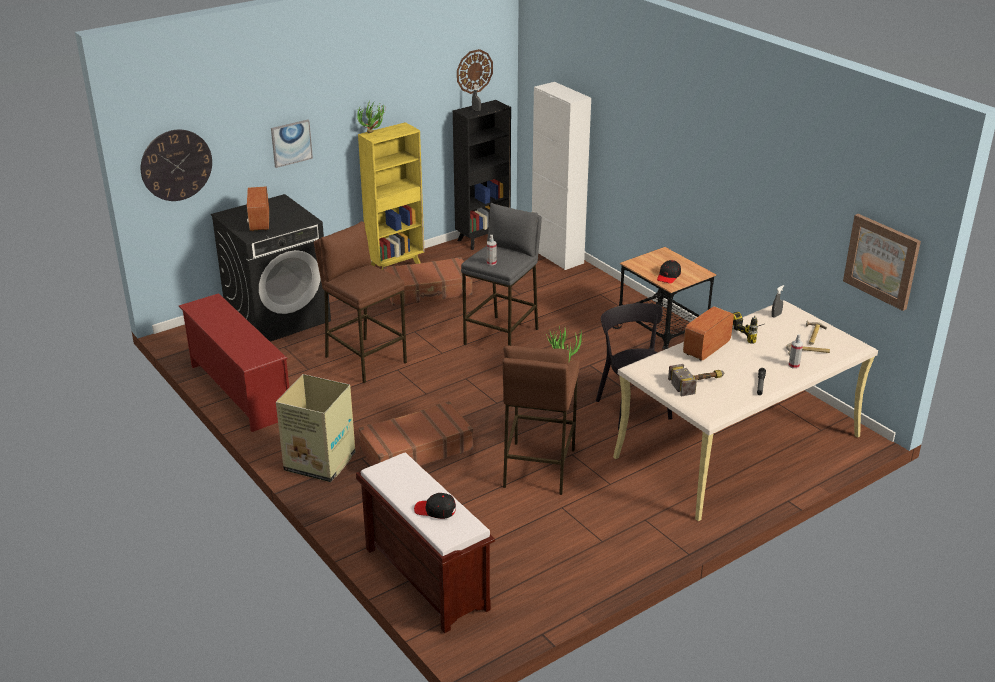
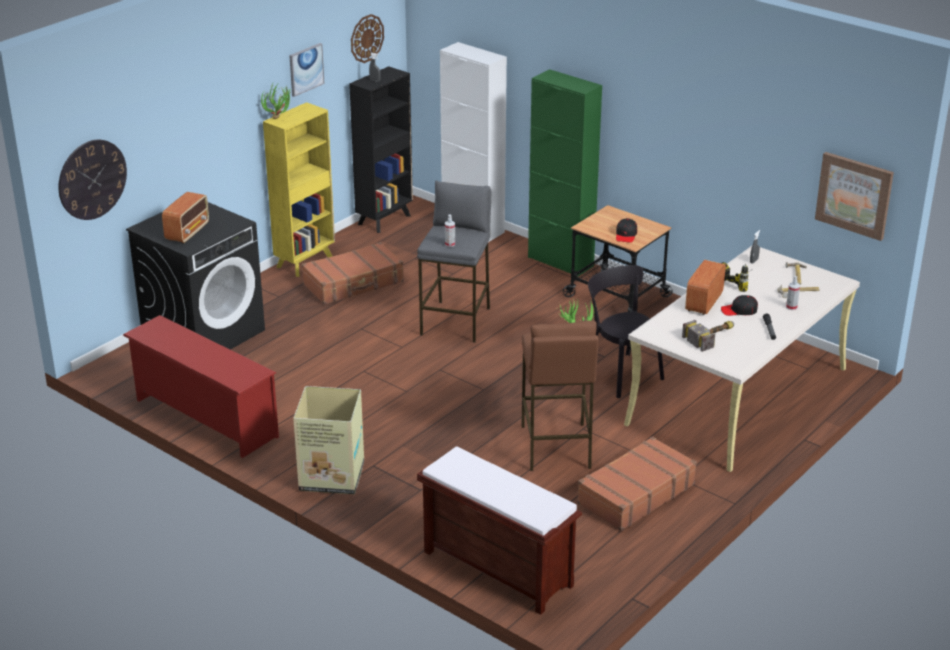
camera: 15 degrees left, 0 degrees up
(259, 223) = (188, 232): radio -> radio turned 135 degrees counterclockwise
(291, 143) = (199, 139): picture -> picture (306, 69)
(365, 359) = (324, 365): brown stool -> none
(416, 449) = (424, 448): brown suitcase -> brown suitcase (635, 494)
(435, 510) = (516, 495): black cap -> black cap (739, 311)
(623, 296) = (560, 262): none -> green cabinet

